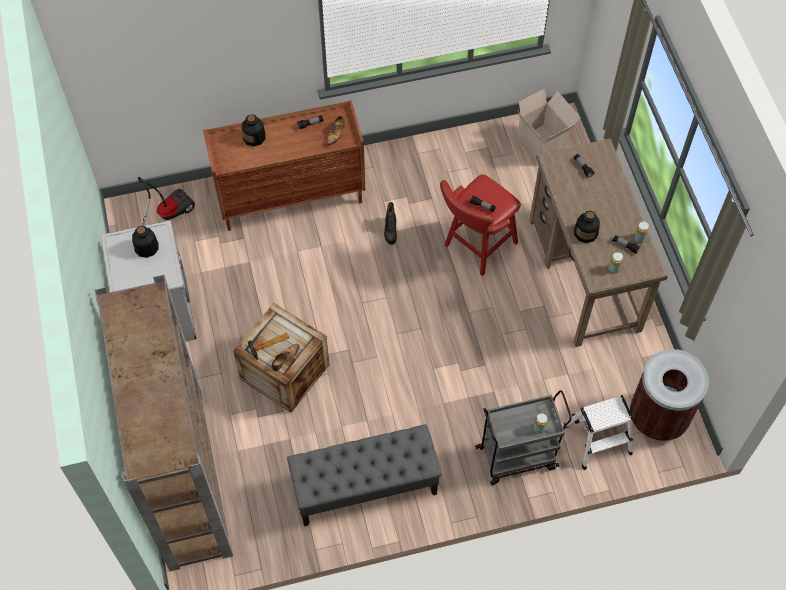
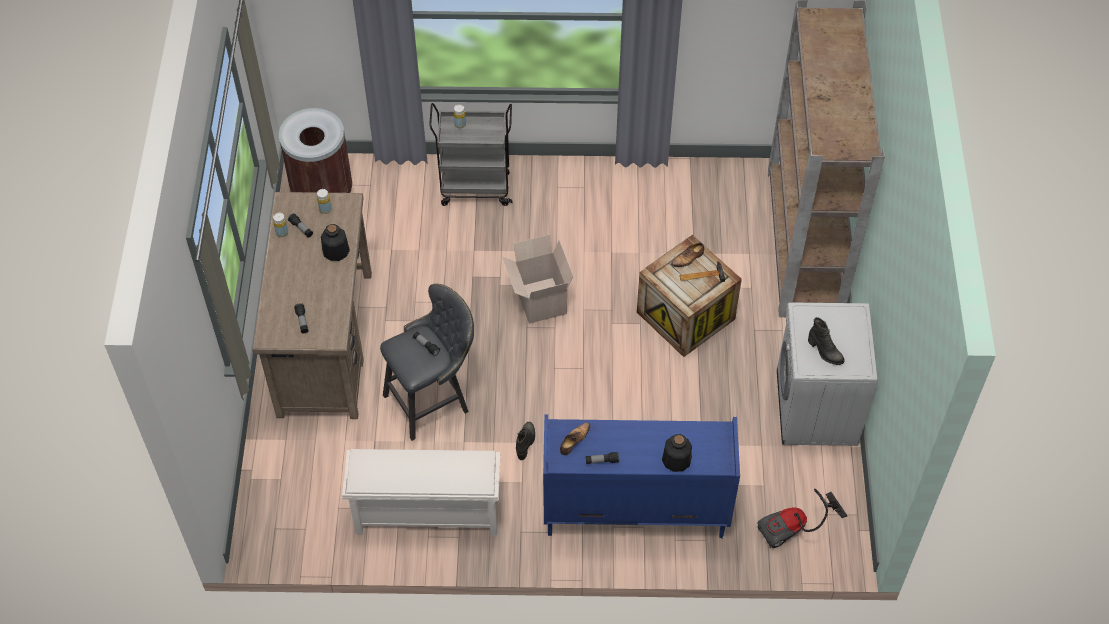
camera: 165 degrees left, 5 degrees down
(146, 248) = (824, 352): bottle -> black boot
(292, 199) = (634, 512): brown cabinet -> blue cabinet
(364, 487) = (630, 196): grey bench -> none
(447, 163) = (426, 514): none -> white shoe rack
(475, 249) = (435, 398): red stool -> grey stool
(542, 145) = (297, 509): cardboard box -> cardboard box (539, 300)
(597, 439) = (390, 188): white step ladder -> none

